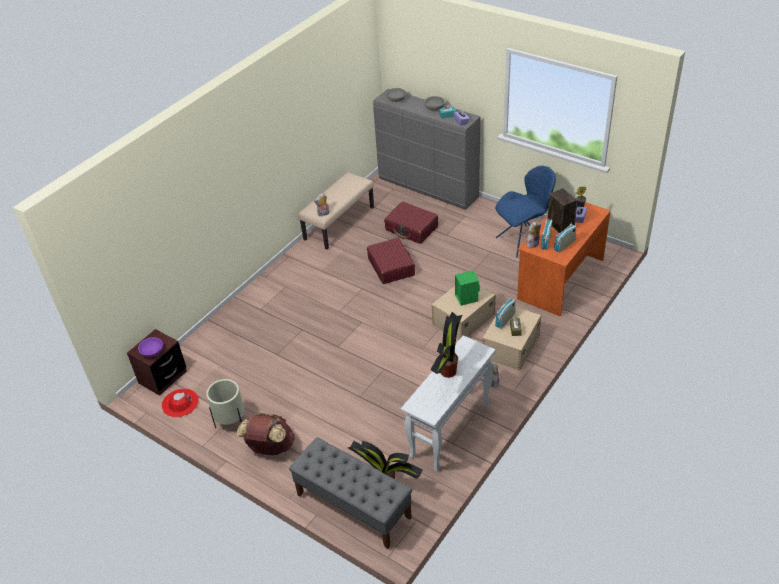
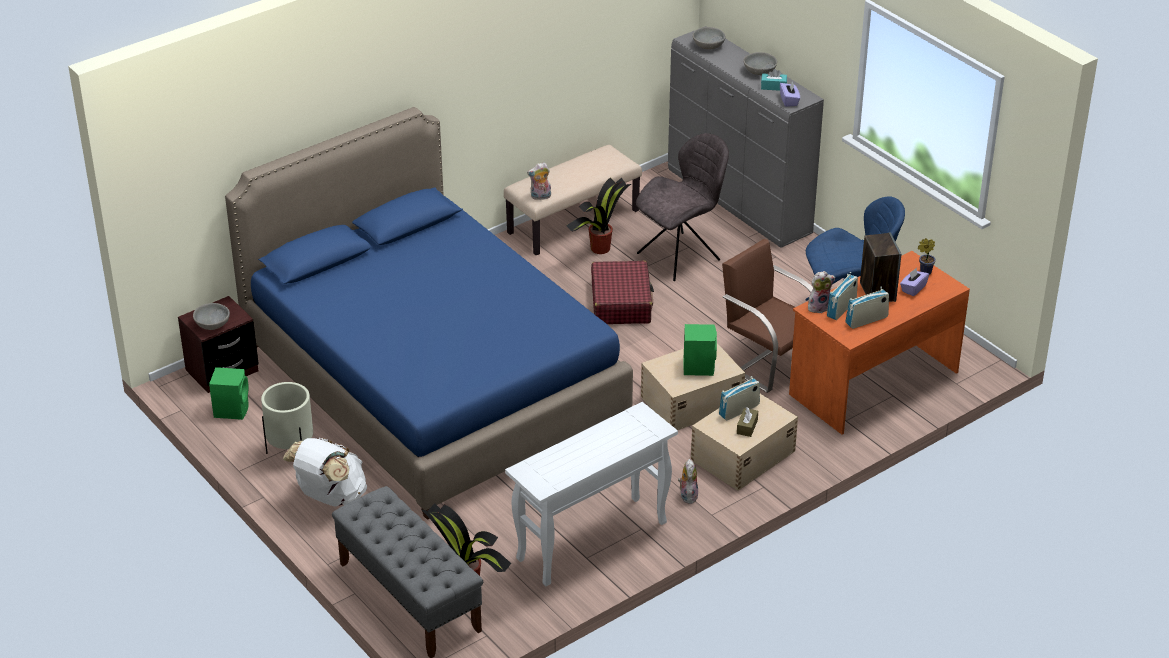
camera: 15 degrees right, 5 degrees down
(153, 352) = (213, 325): purple bowl -> grey bowl
(180, 403) = (232, 409): red hat -> green speaker
(270, 448) = (330, 497): brown backpack -> white backpack
(301, 349) = (433, 382): none -> blue bed
(411, 228) = (681, 256): red suitcase -> grey chair
(447, 372) = (594, 442): potted plant -> potted plant (599, 249)
(494, 281) = (768, 361): none -> brown chair

